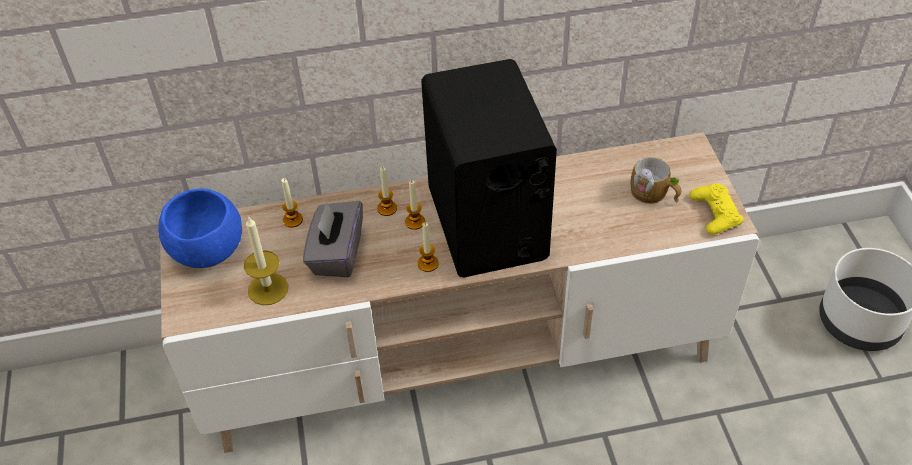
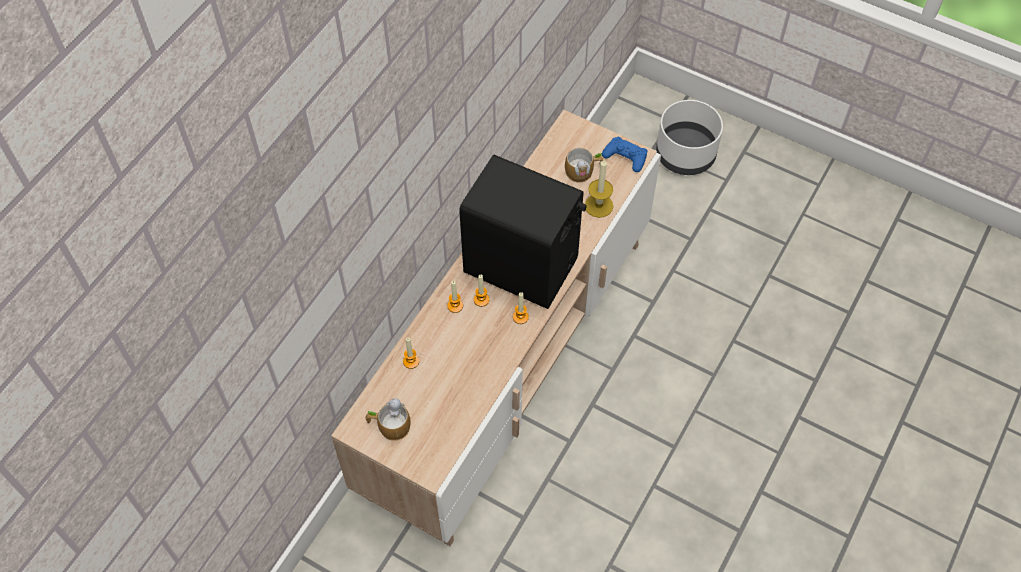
camera: 50 degrees left, 10 degrees up
(207, 252) = (389, 425): blue bowl -> mug
(268, 289) = (455, 412): candle -> candle (599, 205)
(336, 254) = (464, 357): grey tissue box -> none
(715, 213) = (625, 157): yellow game controller -> blue game controller

